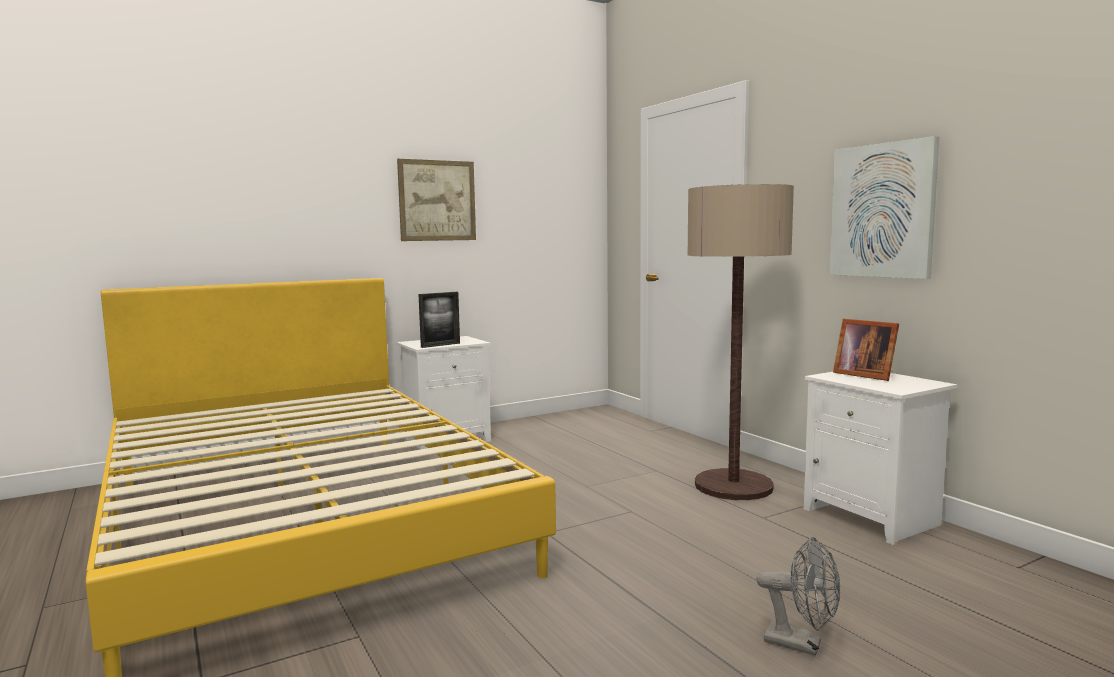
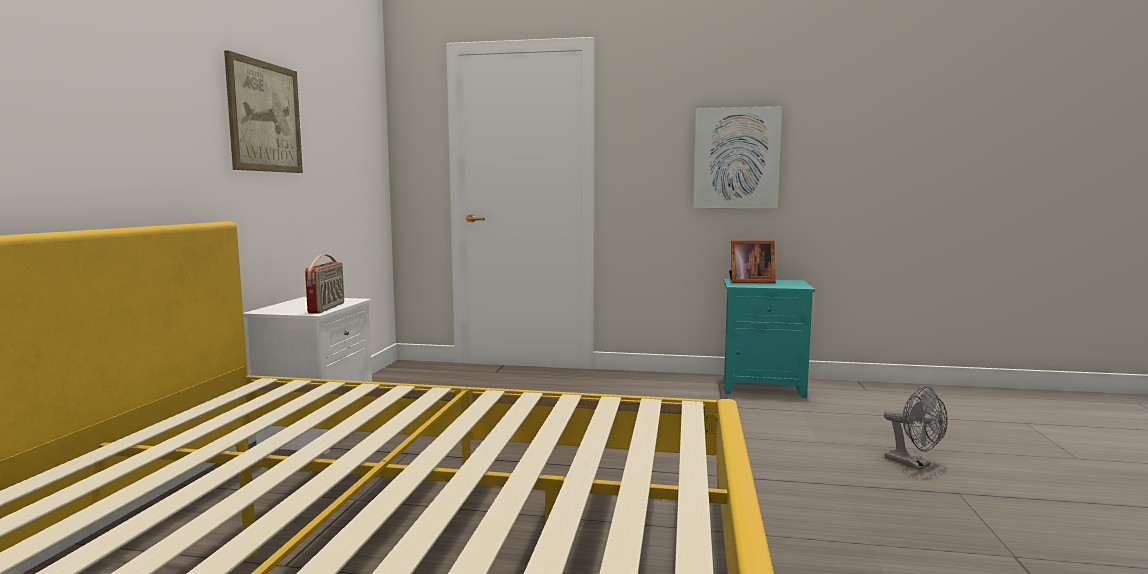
camera: 50 degrees left, 0 degrees up
(440, 345) = (327, 308): picture frame -> radio
(733, 486) = (656, 393): floor lamp -> none
(802, 644) = (914, 464): grey fan -> grey fan turned 75 degrees clockwise
(874, 517) = (763, 387): white nightstand -> turquoise nightstand

